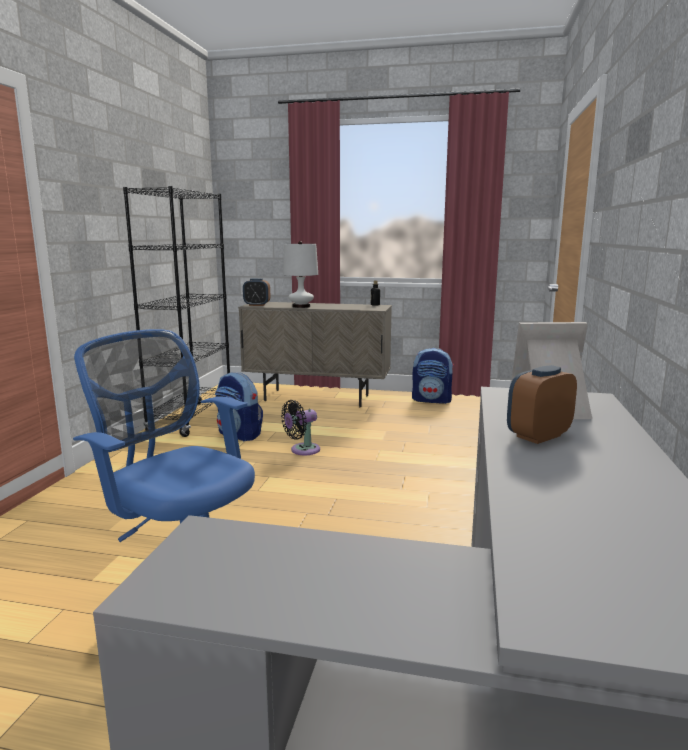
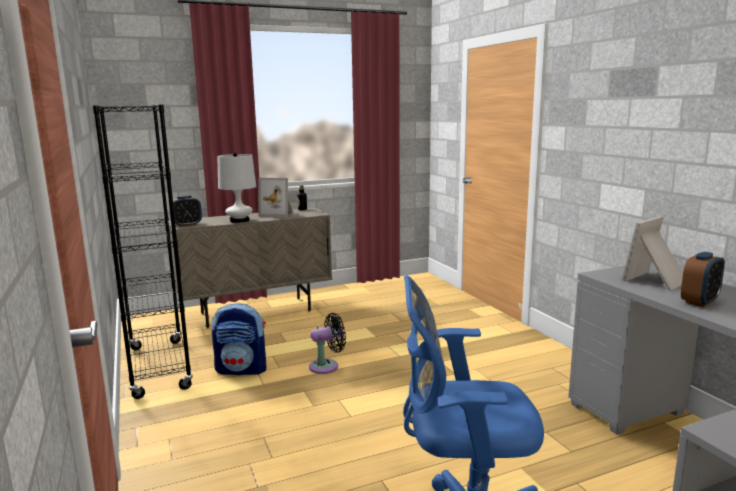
camera: 35 degrees left, 0 degrees up
(302, 450) = (327, 366): black fan -> black fan turned 135 degrees counterclockwise
(344, 305) = (278, 214): none -> picture frame
(432, 400) = (358, 290): backpack -> none
(538, 436) = (699, 301): alarm clock -> alarm clock turned 150 degrees counterclockwise

